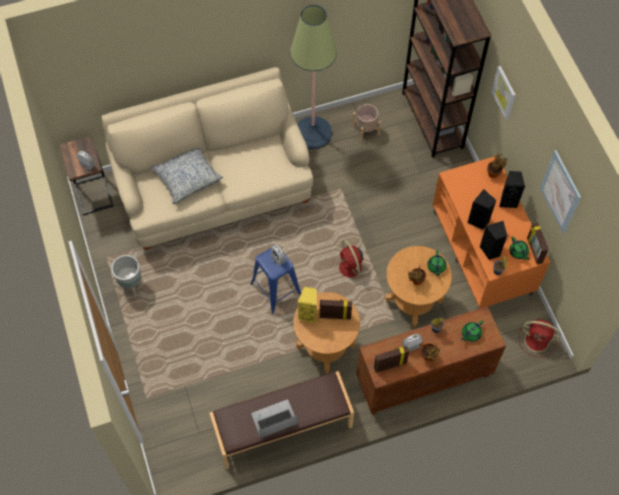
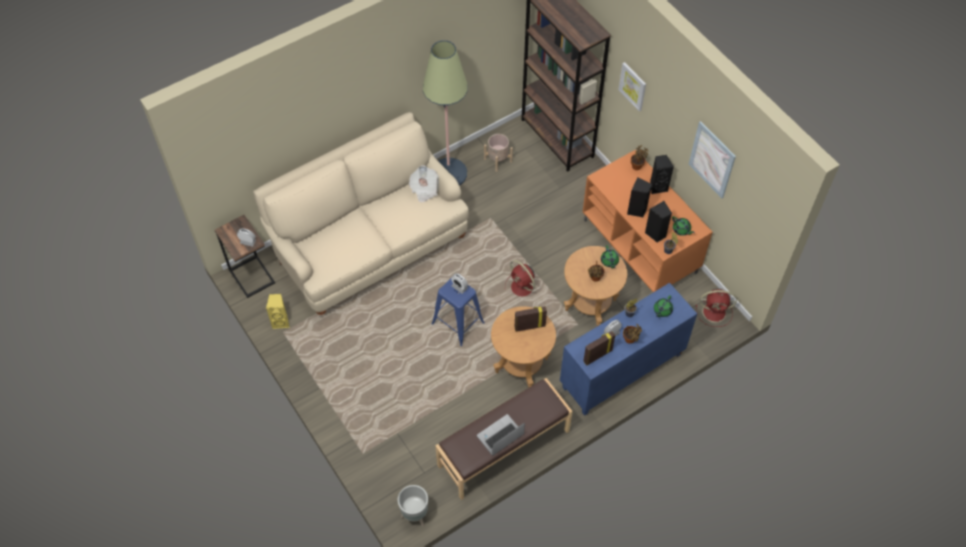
camera: 15 degrees left, 5 degrees down
(132, 285) = (316, 352): grey planter -> grey planter (415, 515)
(187, 177) = (348, 234): pillow -> none
(274, 148) = (424, 189): none -> newspaper
(309, 314) = (504, 331): yellow speaker -> yellow speaker (281, 321)
(423, 379) = (621, 372): brown cabinet -> blue cabinet
(533, 251) = (694, 225): picture frame -> none

